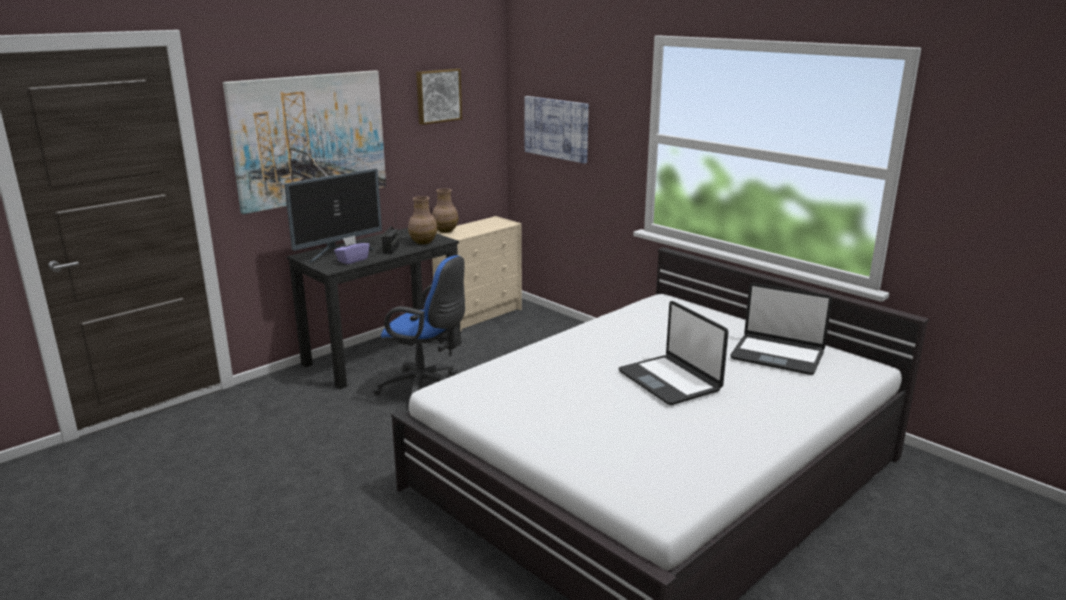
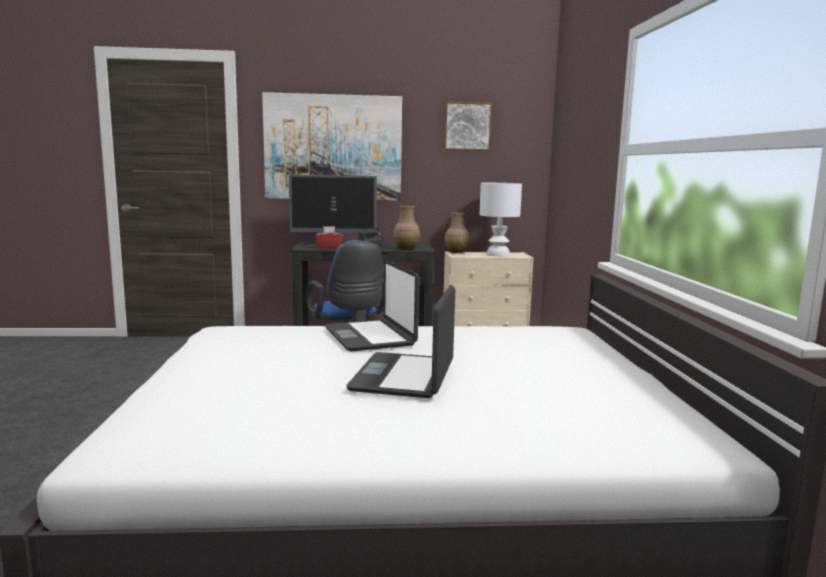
camera: 40 degrees right, 10 degrees down
(352, 260) = (329, 247): purple tissue box -> red tissue box
(486, 226) = (497, 255): none -> white table lamp
(556, 128) = (571, 159): picture -> none
(777, 355) = (591, 398): laptop -> laptop (370, 336)

